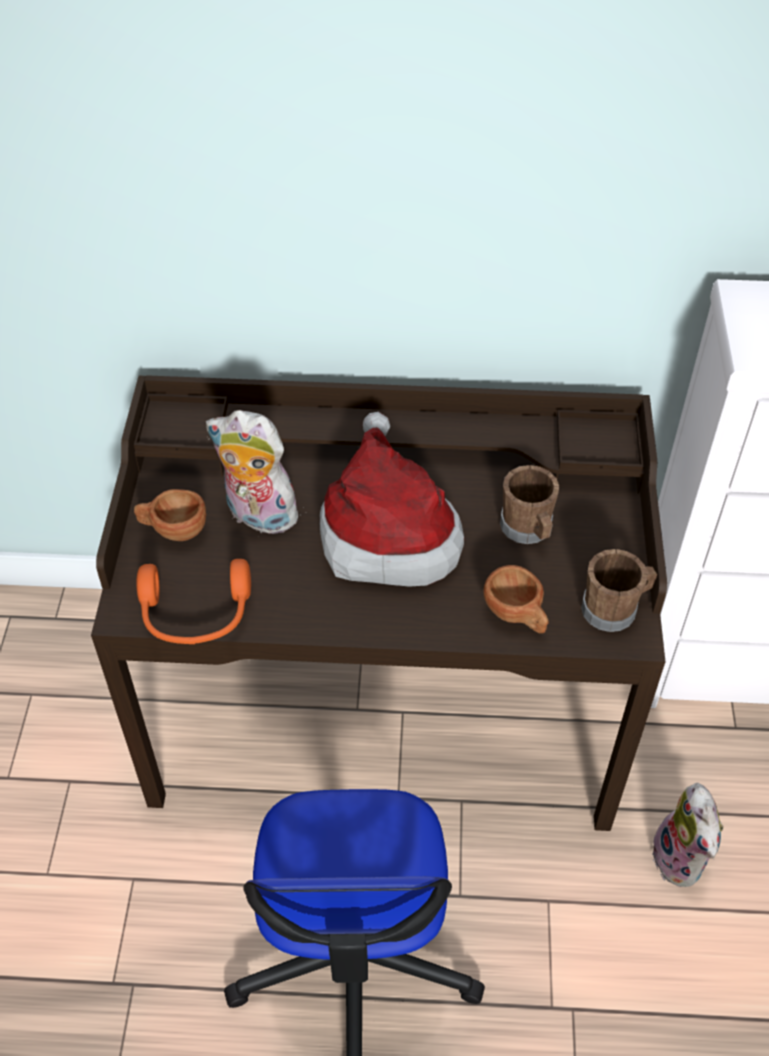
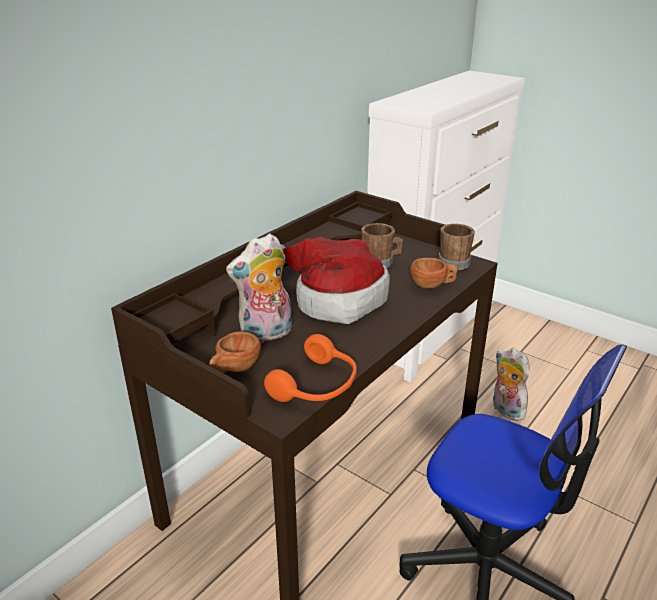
camera: 55 degrees left, 20 degrees down
(682, 859) = (505, 410): plush toy -> plush toy turned 150 degrees counterclockwise

